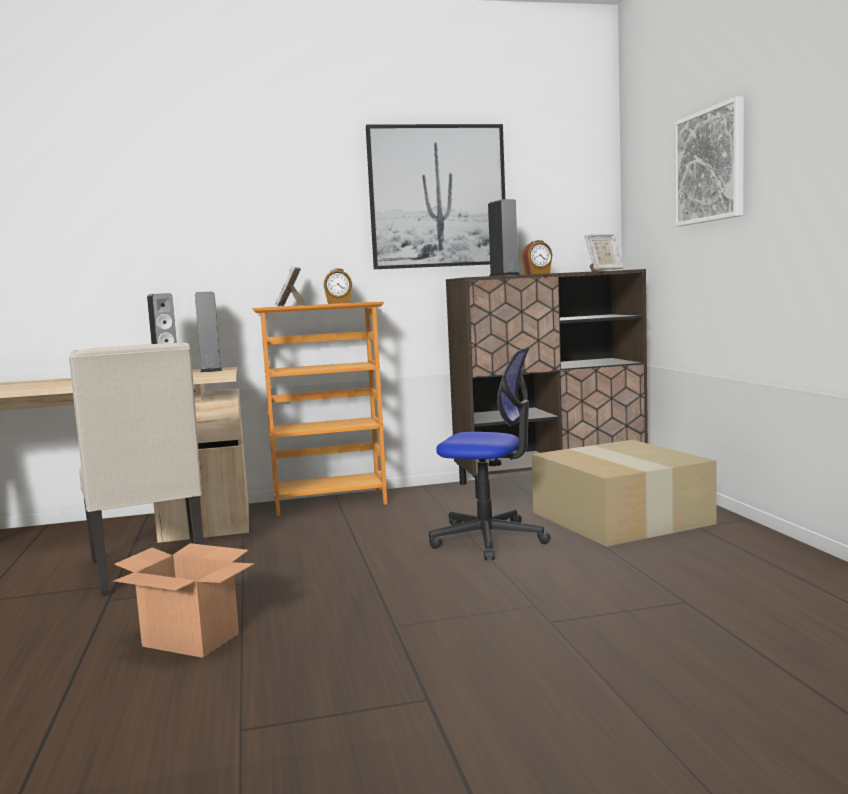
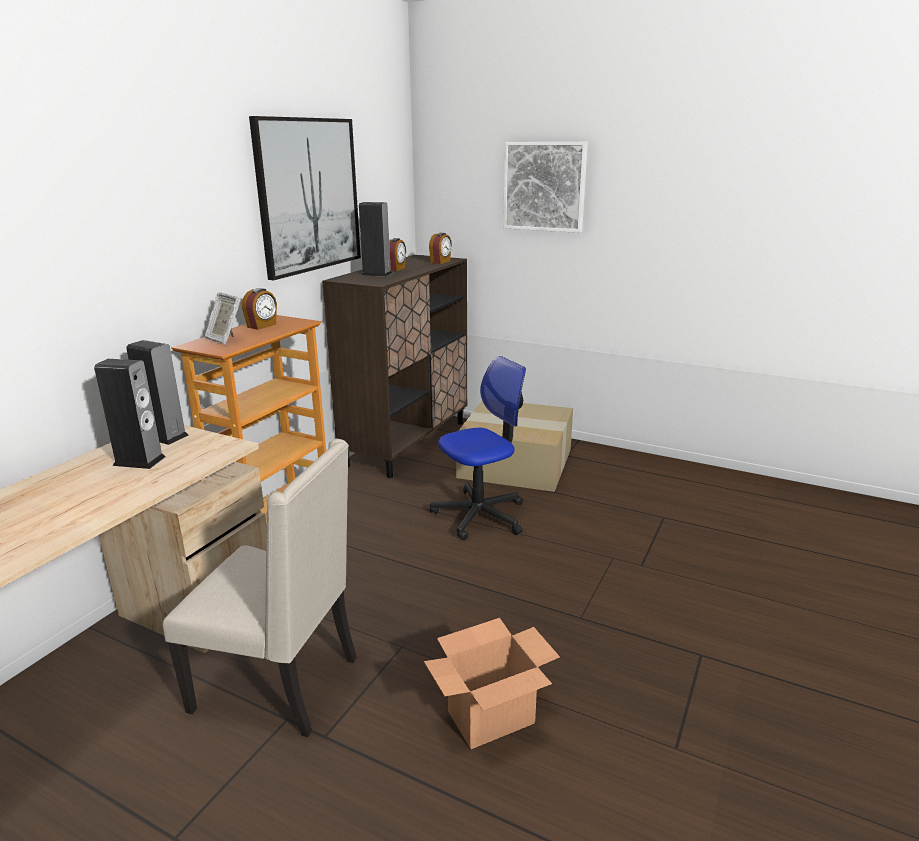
camera: 50 degrees left, 15 degrees up
(604, 270) = (441, 262): picture frame -> alarm clock

